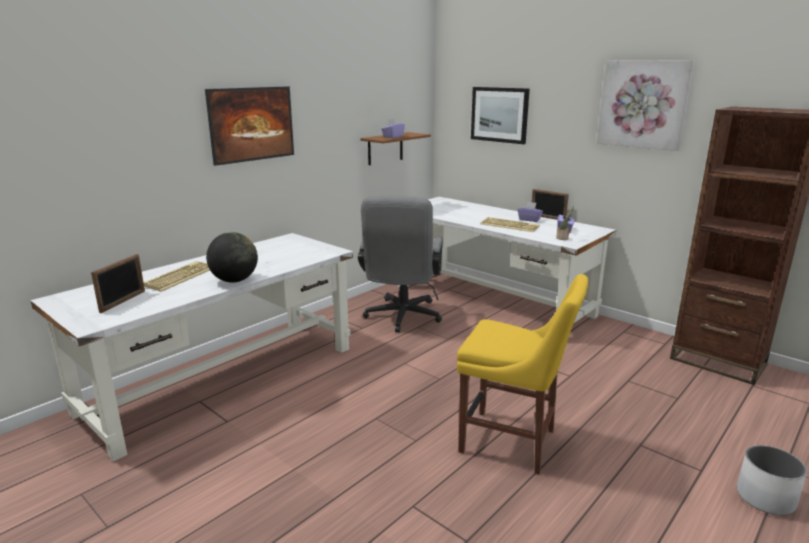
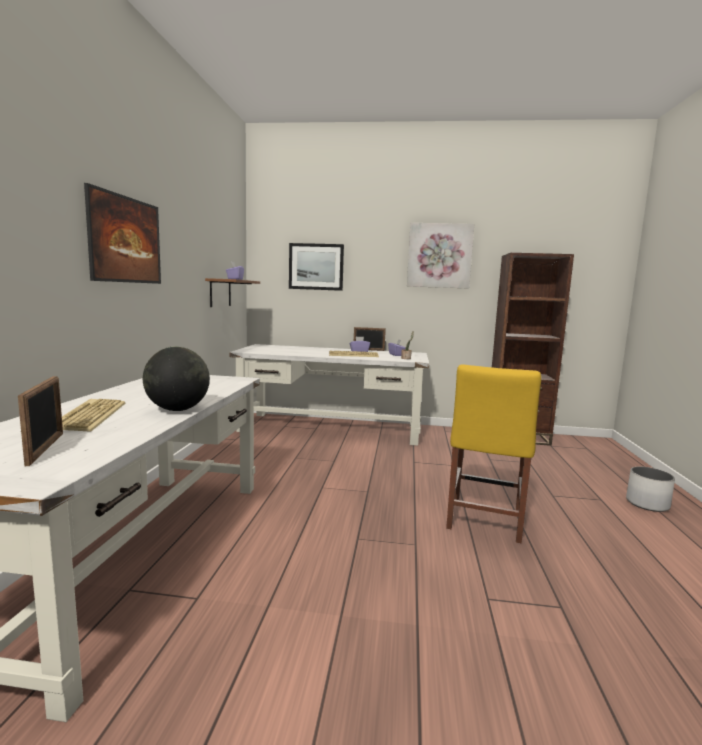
camera: 35 degrees left, 10 degrees down
(402, 318) = (272, 454): grey office chair -> none
(513, 442) = (483, 520): yellow chair -> yellow chair turned 120 degrees clockwise

